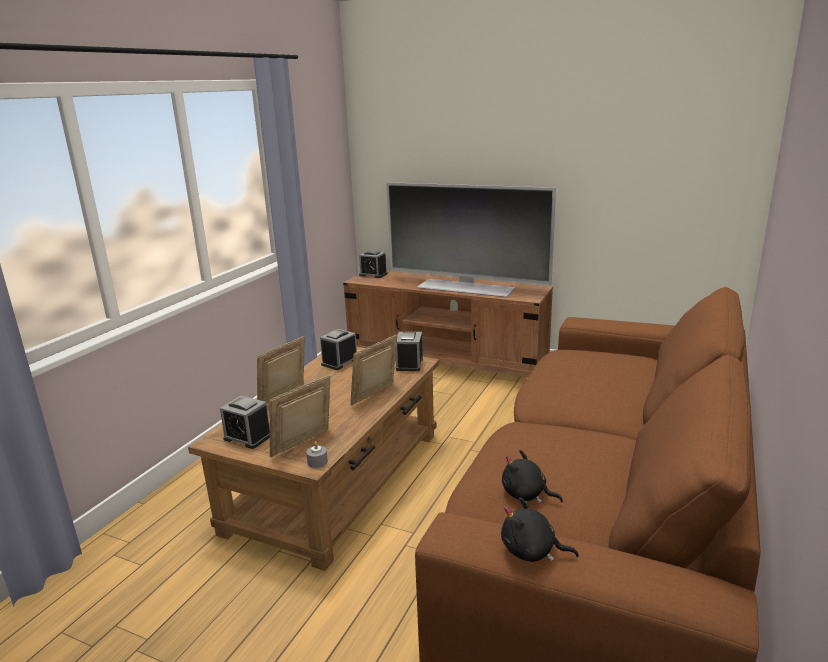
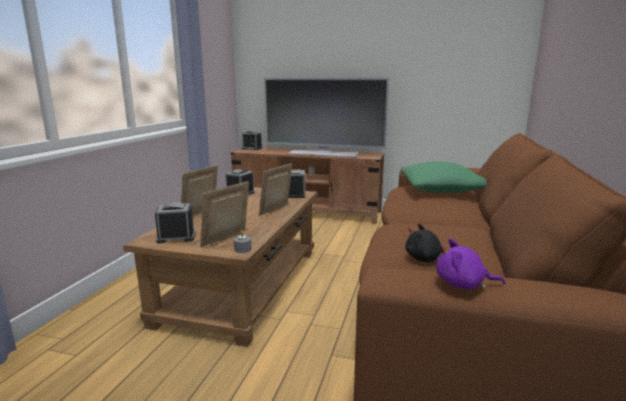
camera: 10 degrees left, 5 degrees down
(247, 437) = (176, 237): alarm clock -> alarm clock turned 150 degrees clockwise
(532, 551) = (463, 284): black plush toy -> purple plush toy
(607, 363) = (440, 190): none -> green pillow

